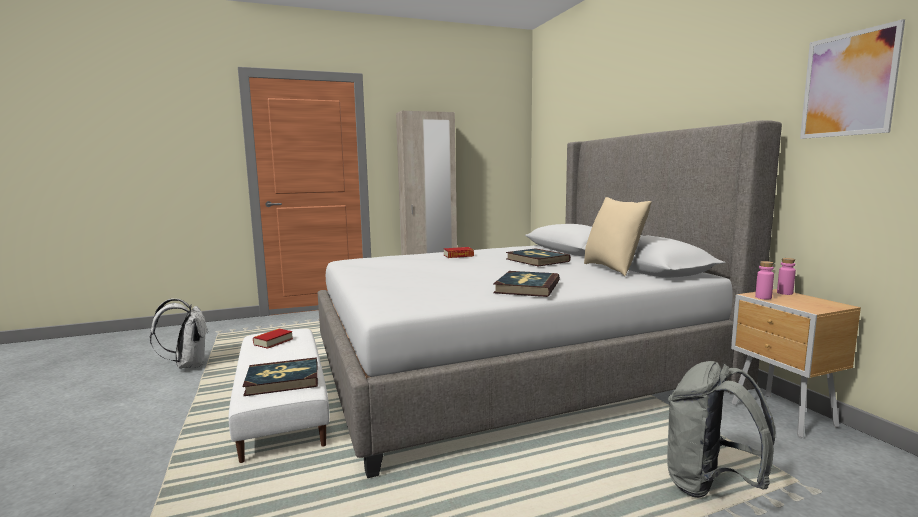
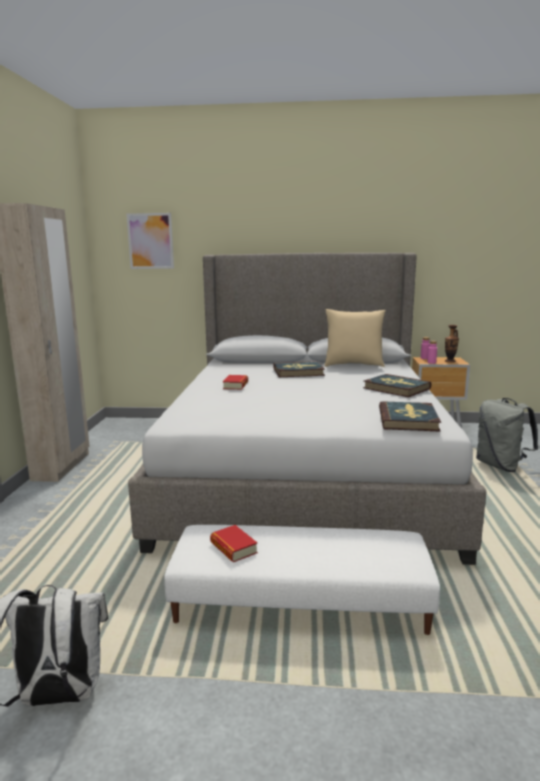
camera: 65 degrees left, 5 degrees up
(283, 380) = (374, 547): book -> book (408, 420)
(804, 304) = (450, 361): none -> vase
(848, 84) = (445, 235): picture -> picture (150, 241)

